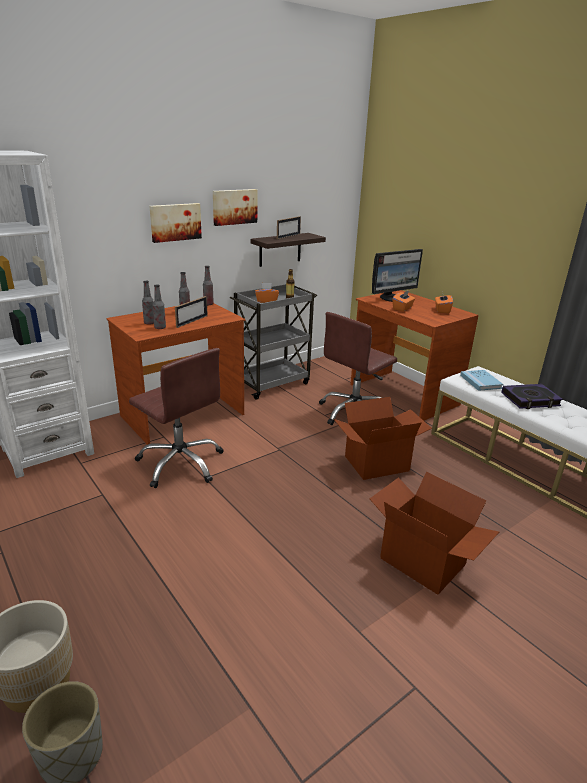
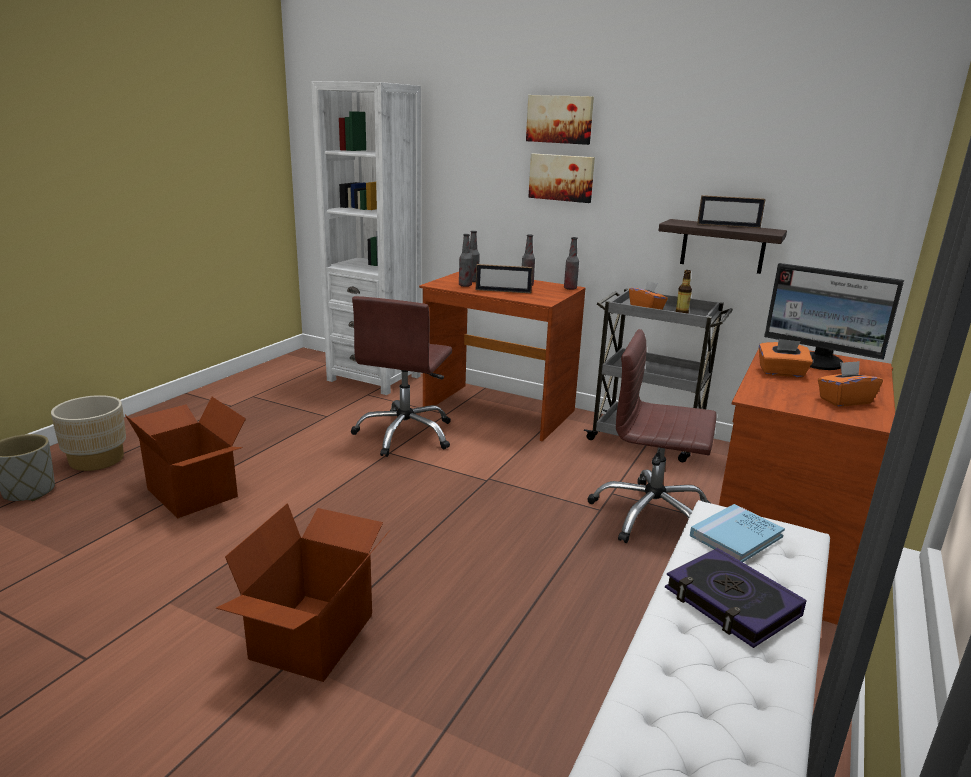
camera: 65 degrees right, 5 degrees down
(234, 206) = (649, 169): picture -> picture (560, 119)
(376, 463) = (526, 558): cardboard box -> cardboard box (194, 492)

